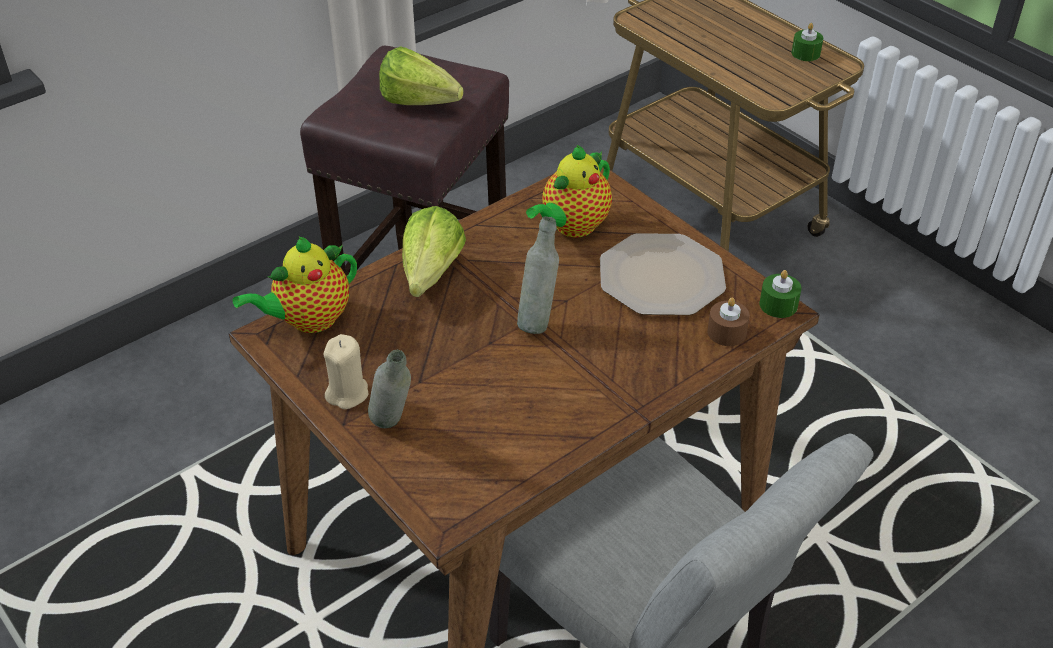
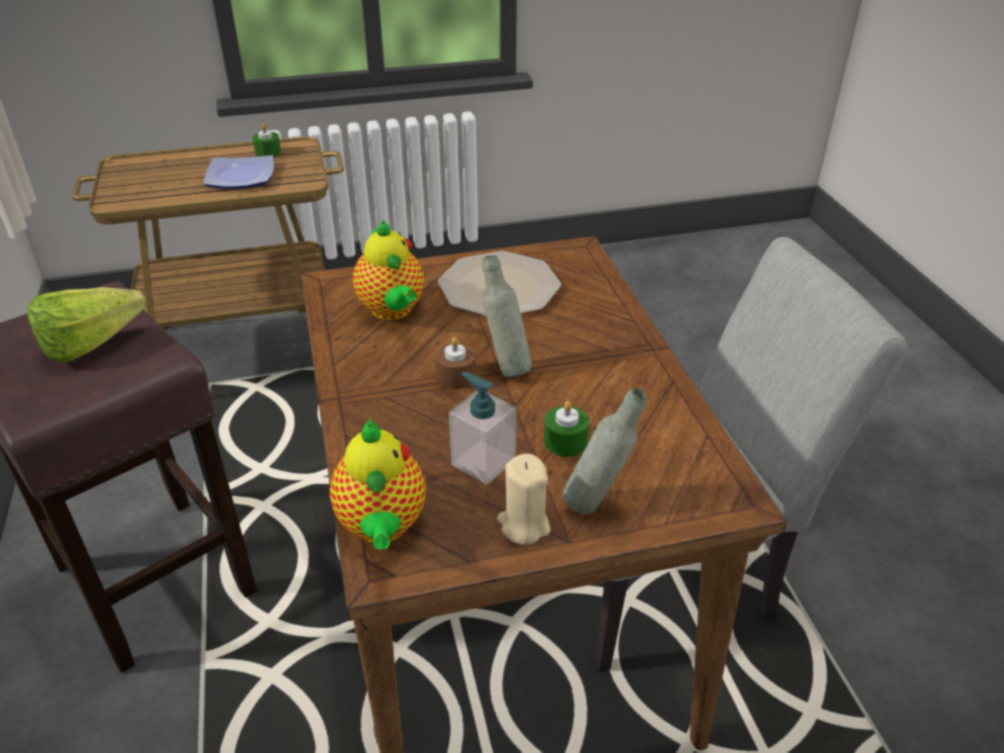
camera: 65 degrees left, 5 degrees down
(407, 348) = (483, 462): none -> soap dispenser
(427, 280) = (390, 420): lettuce -> none
(726, 332) = (588, 279): brown candle -> brown candle (456, 376)
(742, 59) = (239, 177): none -> plate
(778, 305) = (573, 248): green candle -> green candle (565, 441)

